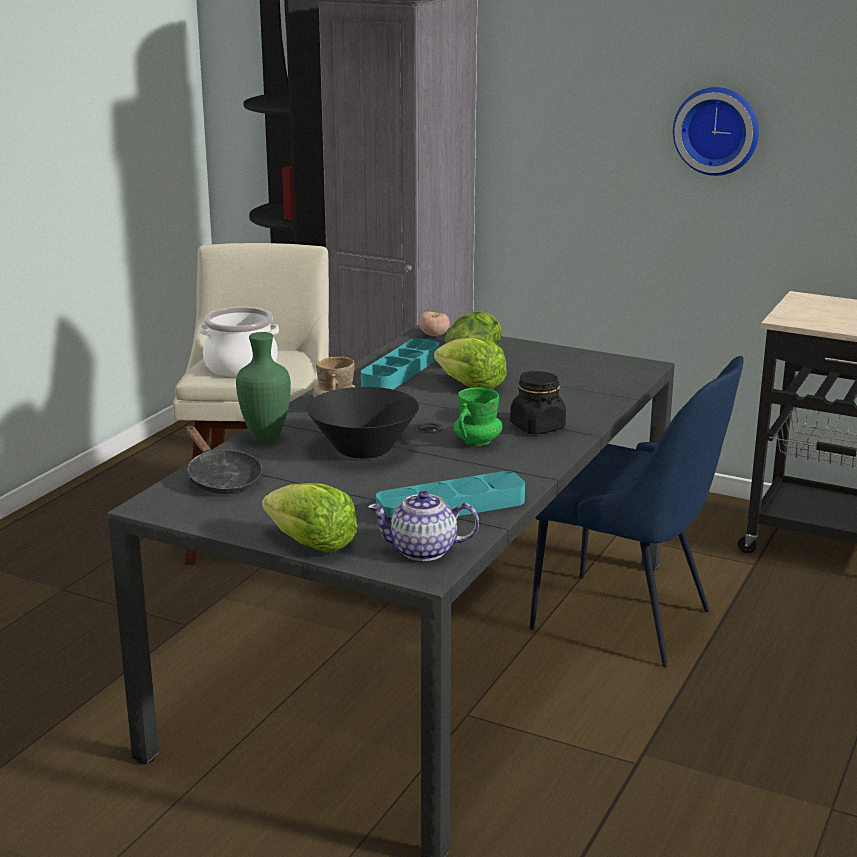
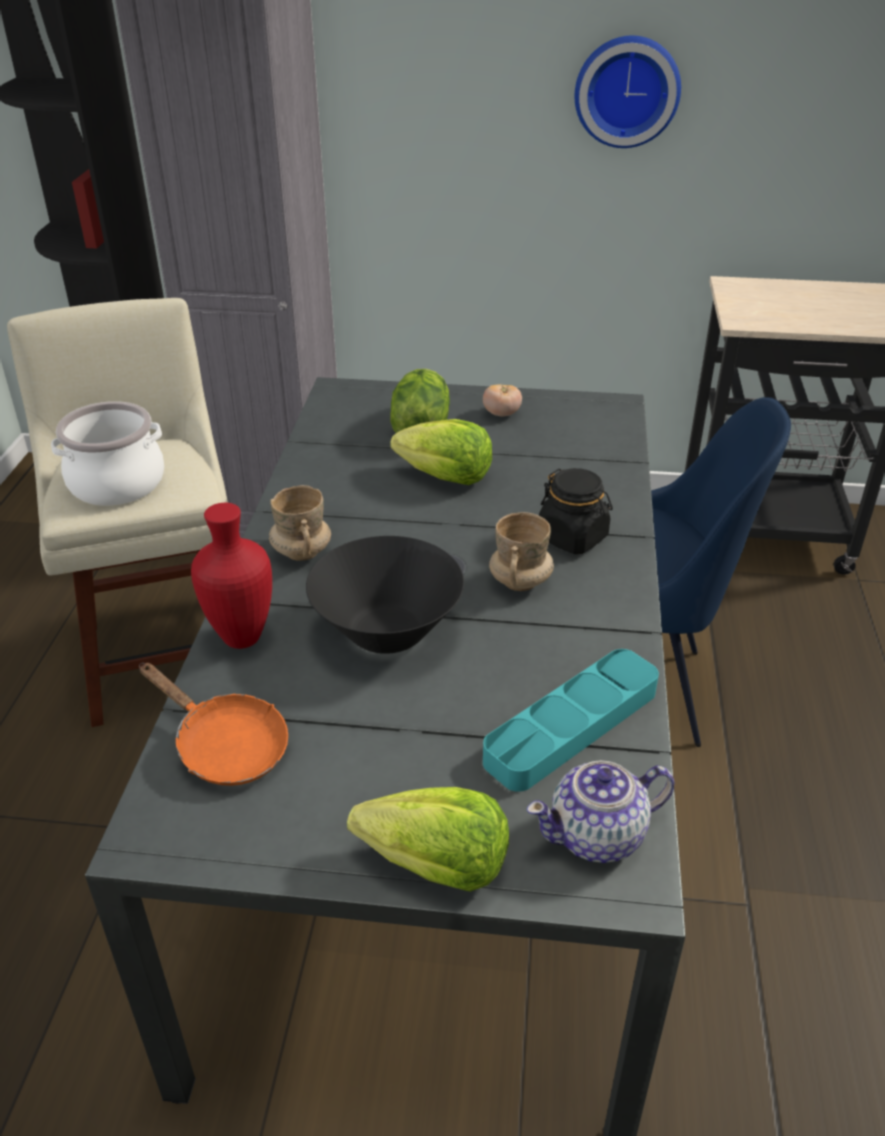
camera: 20 degrees left, 15 degrees up
(221, 479) = (225, 746): black frying pan -> orange frying pan
(266, 439) = (244, 639): green vase -> red vase
(401, 371) = (345, 468): turquoise tray -> none
(434, 335) = (346, 395): tomato -> tomato (501, 414)
(477, 442) = (520, 582): green mug -> beige mug

